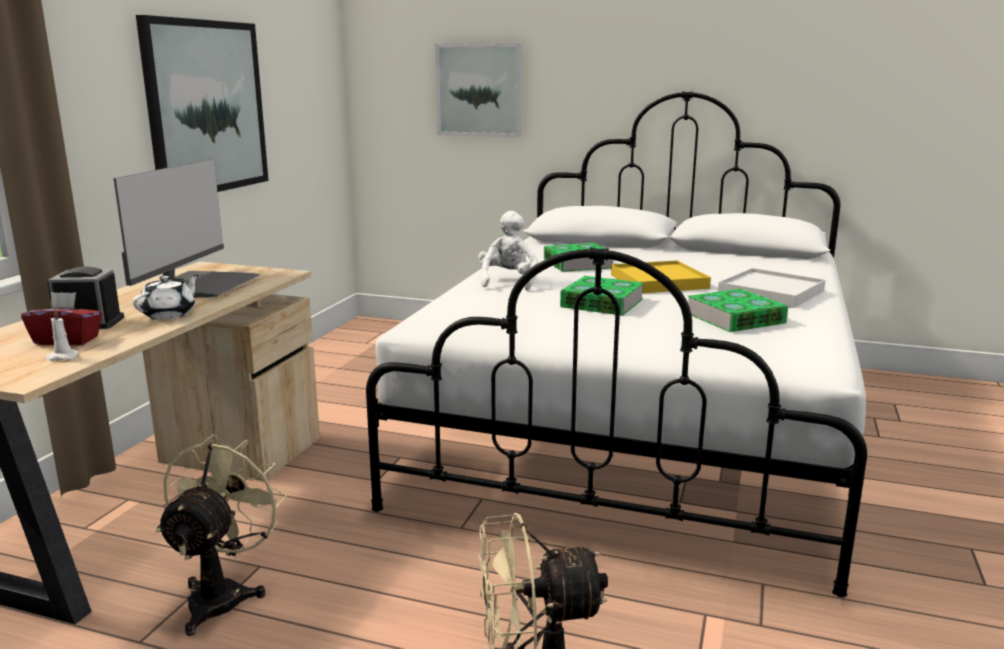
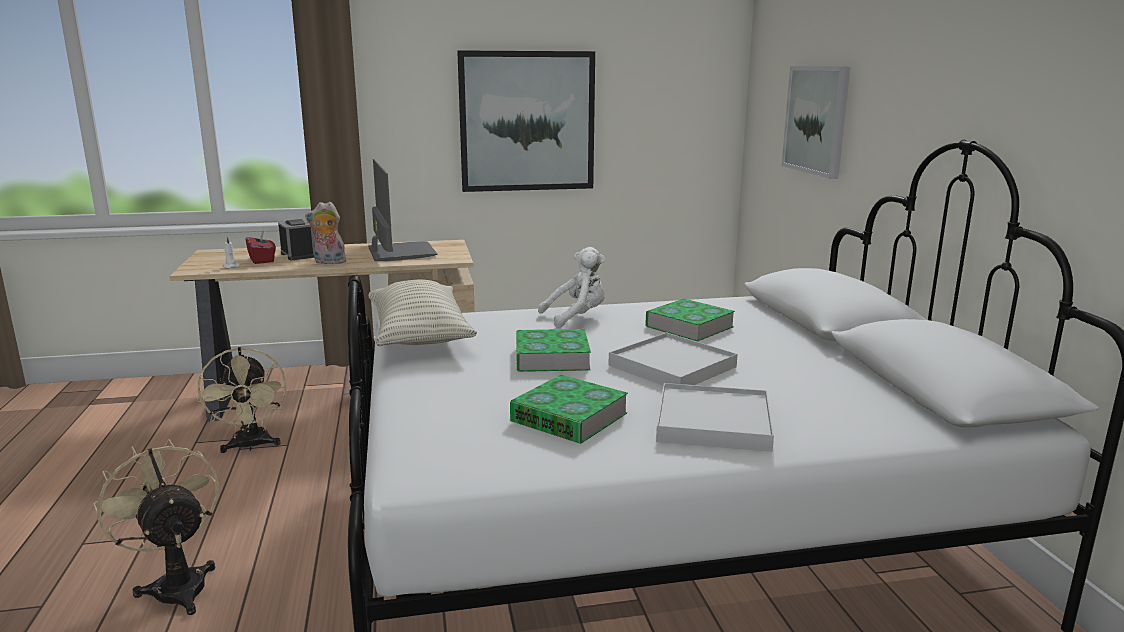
camera: 60 degrees right, 0 degrees up
(170, 314) = (328, 262): white teapot -> plush toy
(200, 286) = (399, 253): monitor -> monitor turned 90 degrees counterclockwise
(223, 594) = (251, 446): beige fan -> beige fan turned 90 degrees clockwise
(480, 329) = (419, 336): none -> pillow
(658, 282) = (671, 366): yellow tray -> white tray

